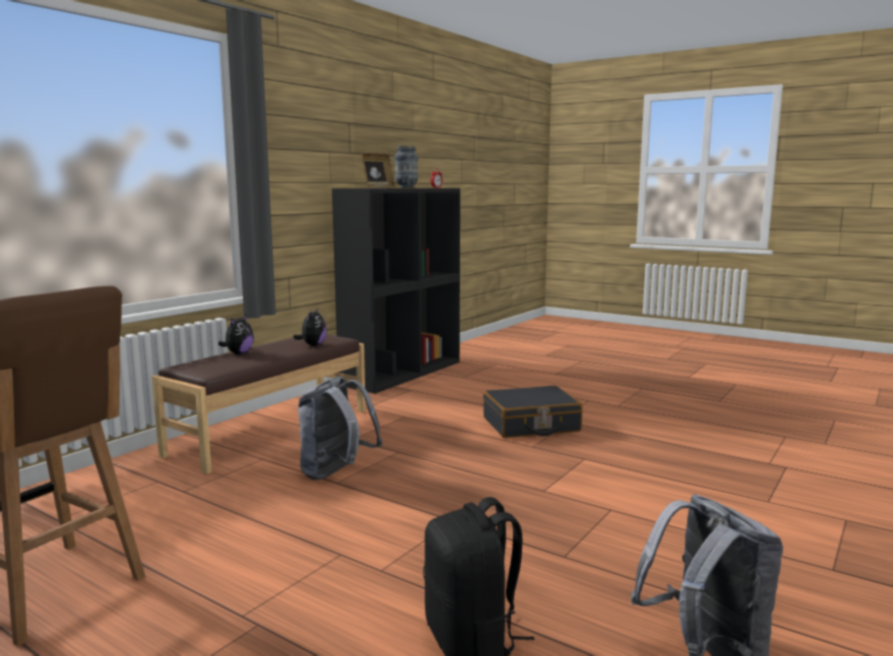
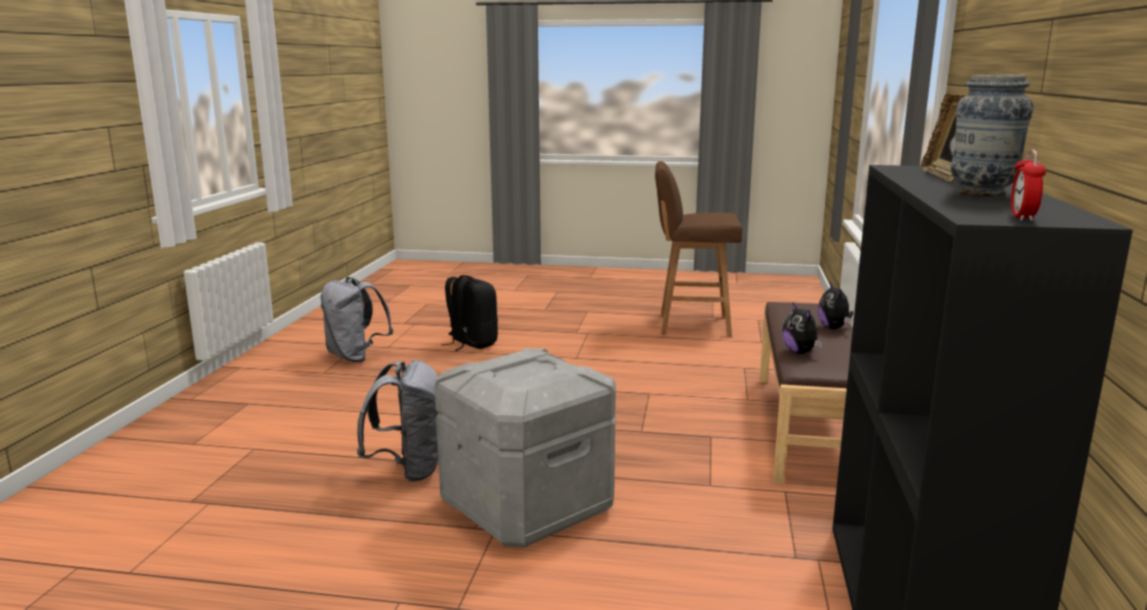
camera: 155 degrees right, 5 degrees up
(336, 473) = (661, 399): grey backpack -> grey backpack (410, 469)
(531, 425) = (527, 507): black suitcase -> grey storage box

